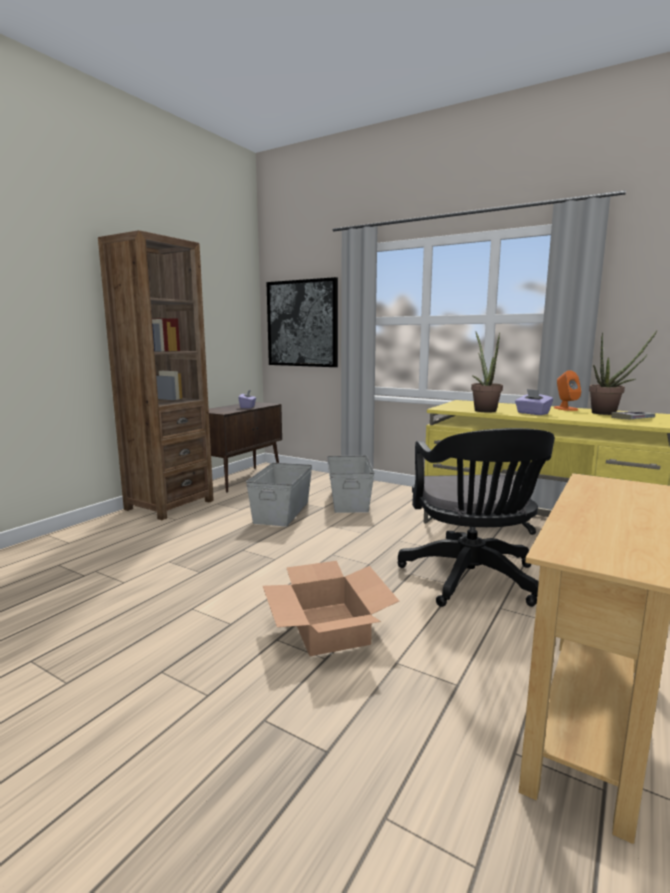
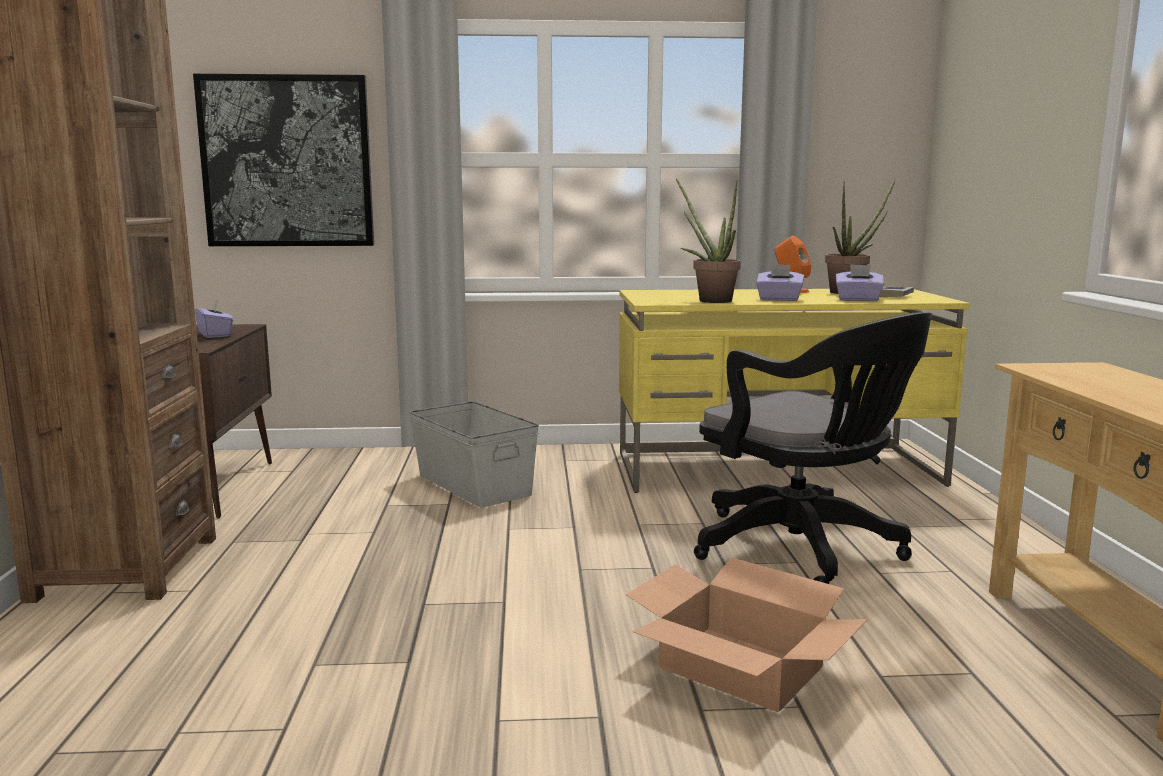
camera: 35 degrees left, 0 degrees up
(282, 512) = (389, 526): grey storage box -> none
(591, 418) = (858, 299): none -> purple tissue box

